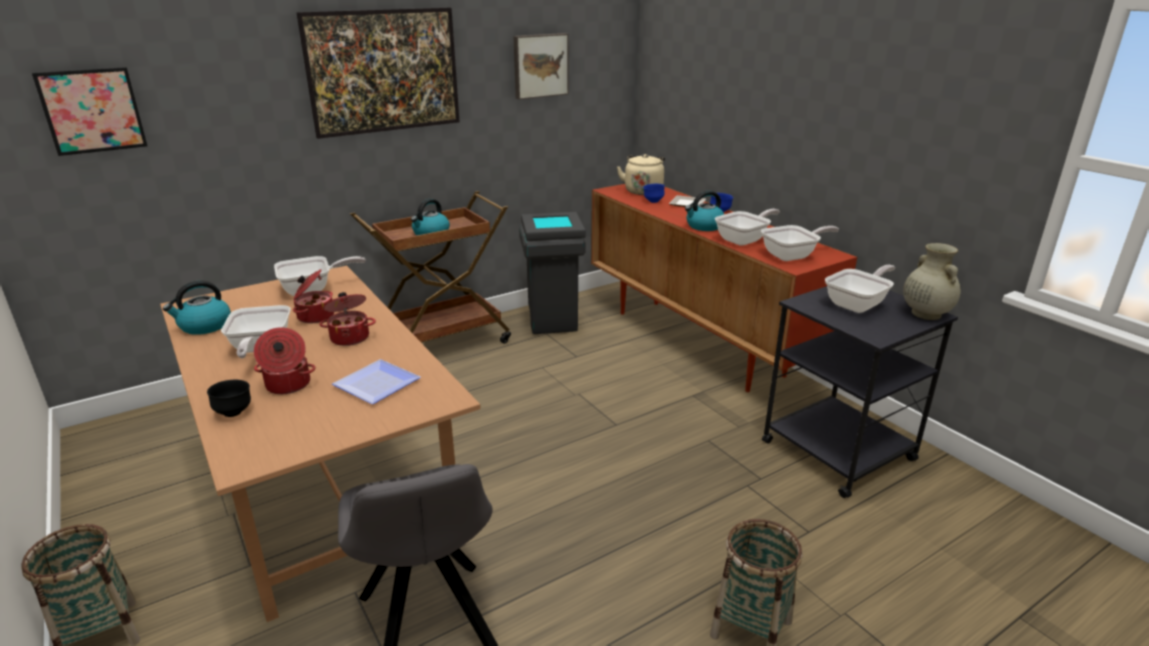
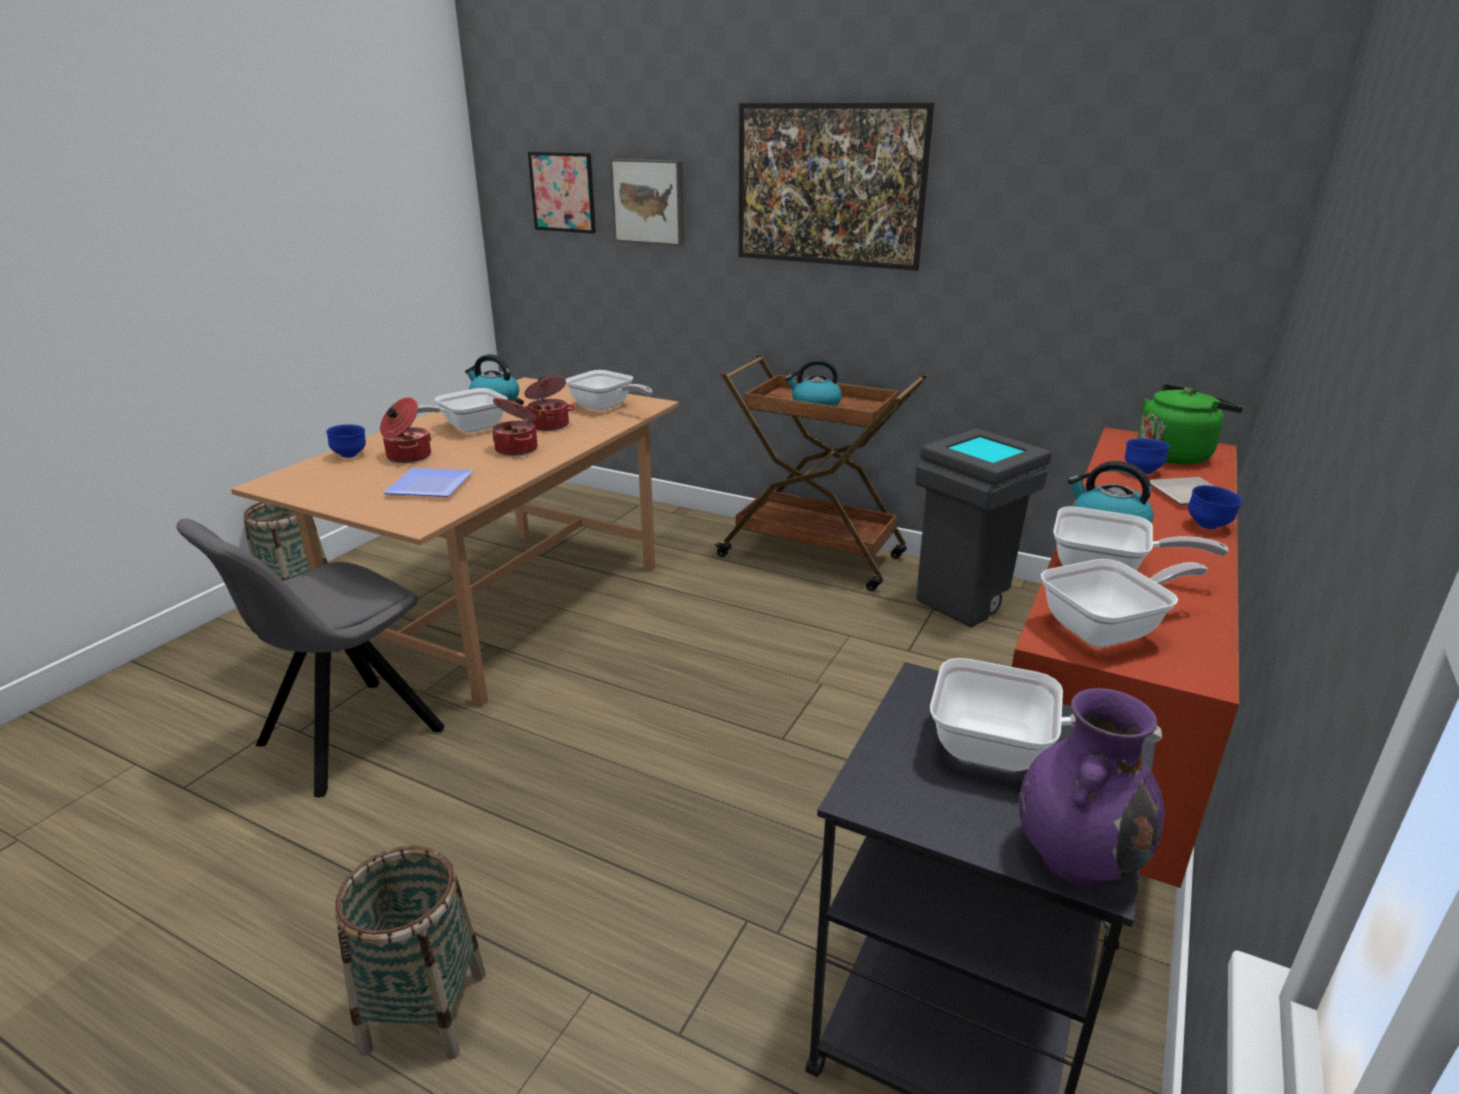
camera: 60 degrees right, 0 degrees up
(234, 413) = (350, 455): black bowl -> blue bowl
(540, 65) = (1075, 204): picture -> picture (650, 201)
(643, 191) = (1176, 455): beige kettle -> green kettle
(793, 256) = (1109, 629): frying pan -> frying pan turned 60 degrees counterclockwise
(925, 313) = (1077, 857): beige vase -> purple vase

